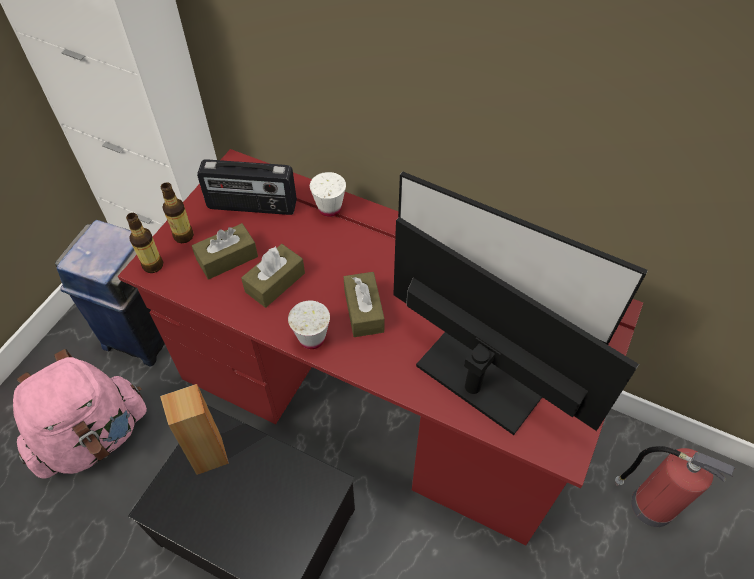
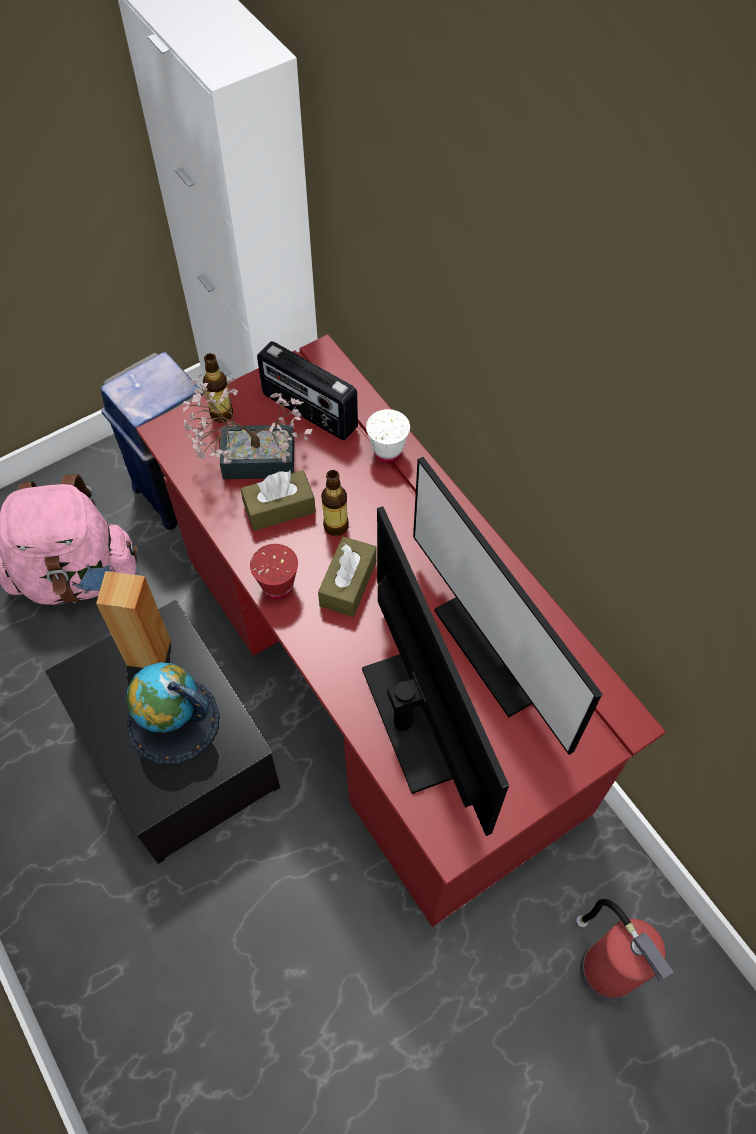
camera: 30 degrees right, 5 degrees up
(153, 265) = (174, 432): bottle -> bottle (336, 526)
(227, 258) = (249, 459): brown tissue box -> potted plant
(262, 497) = (173, 721): none -> globe
(312, 338) = (277, 586): white cup -> red cup

